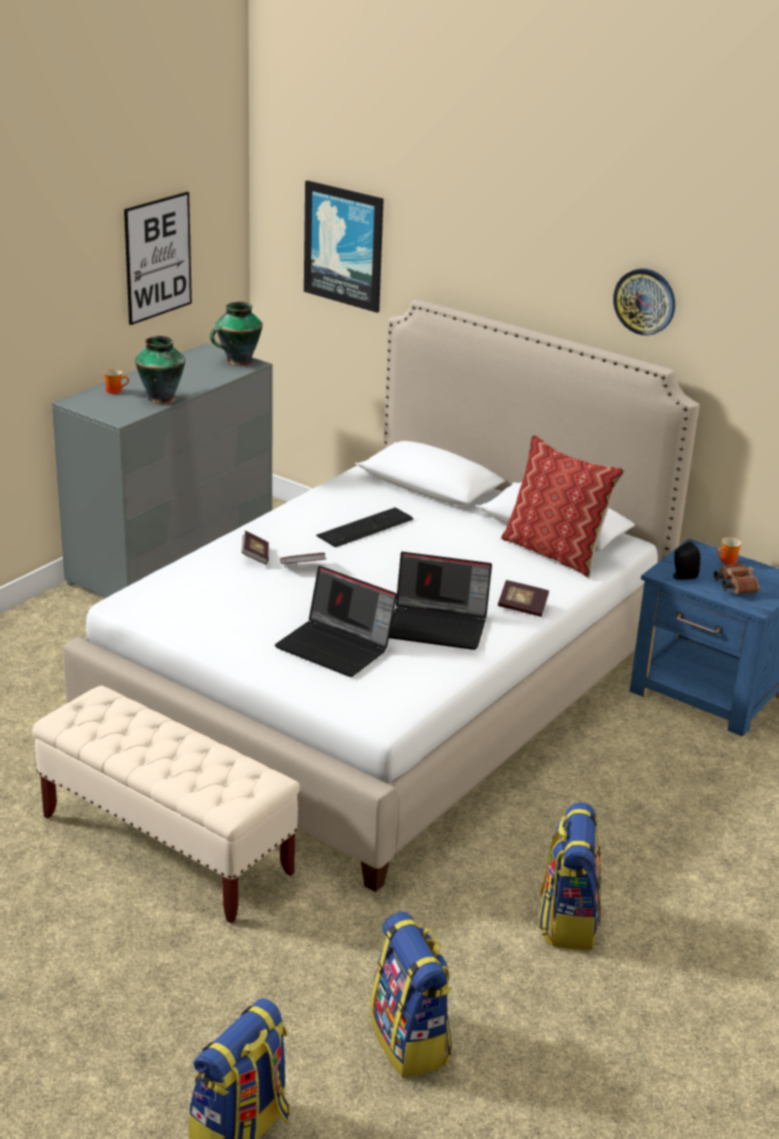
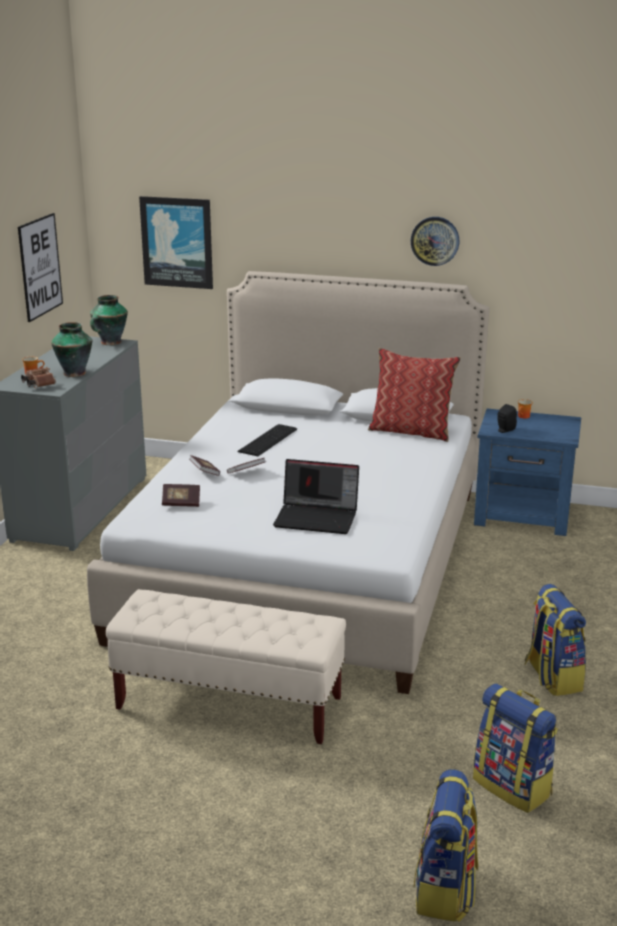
camera: 20 degrees left, 5 degrees down
(438, 626) = (376, 490): laptop -> none
(522, 607) = (421, 467): book -> book (181, 503)
(734, 586) = (541, 430): brown binoculars -> brown binoculars (38, 384)

